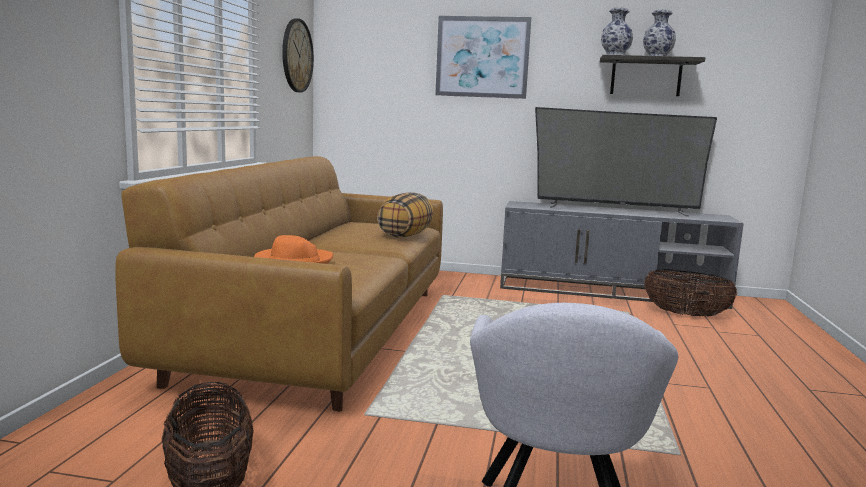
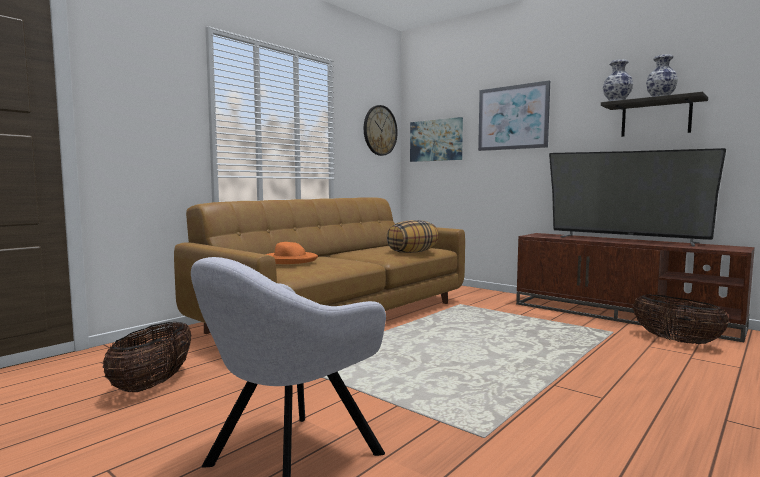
camera: 30 degrees right, 5 degrees down
(372, 75) = (436, 140): none -> picture
(611, 291) = (622, 315): grey tv stand -> brown tv stand

